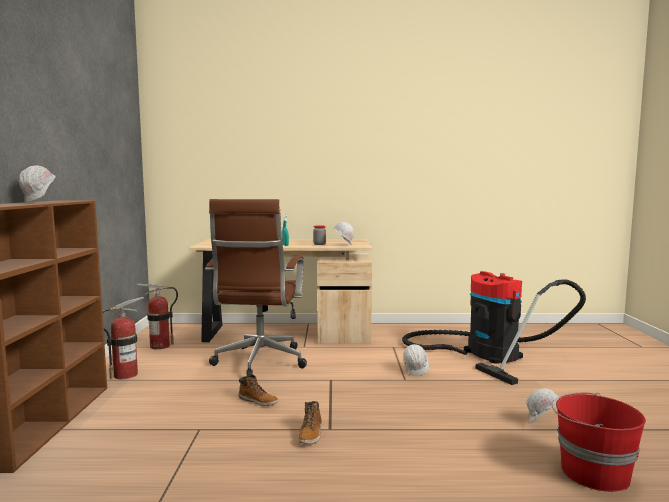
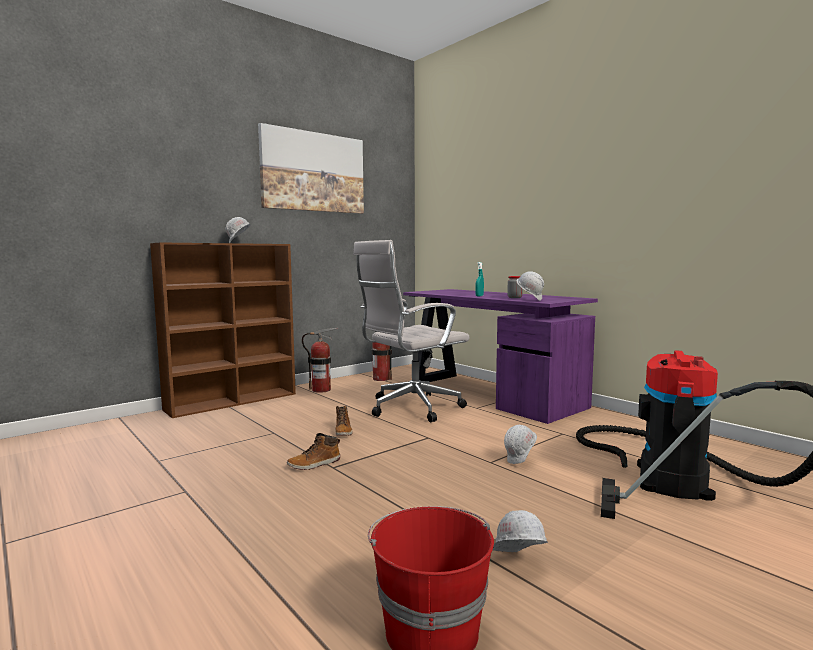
camera: 50 degrees right, 0 degrees up
(76, 107) = (313, 172): none -> picture
(259, 363) = (410, 408): brown office chair -> white office chair
(285, 333) = (490, 394): beige desk -> purple desk

